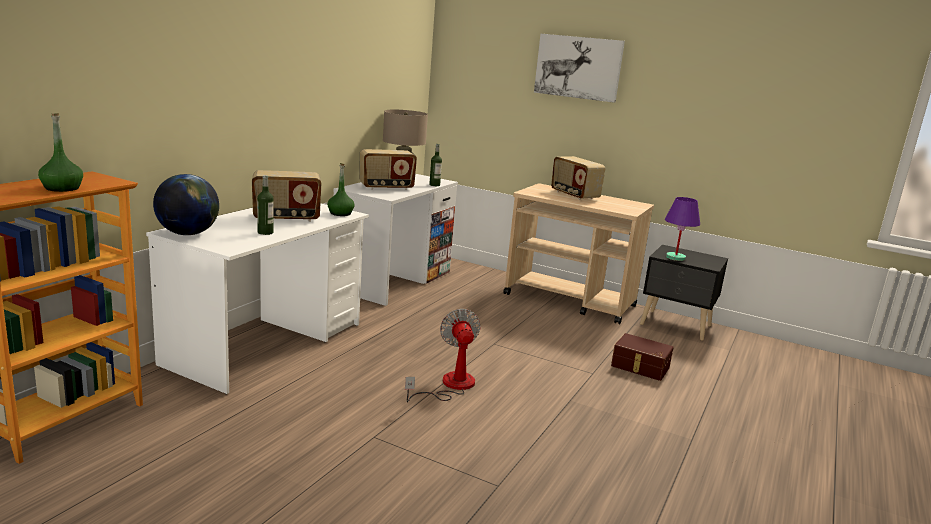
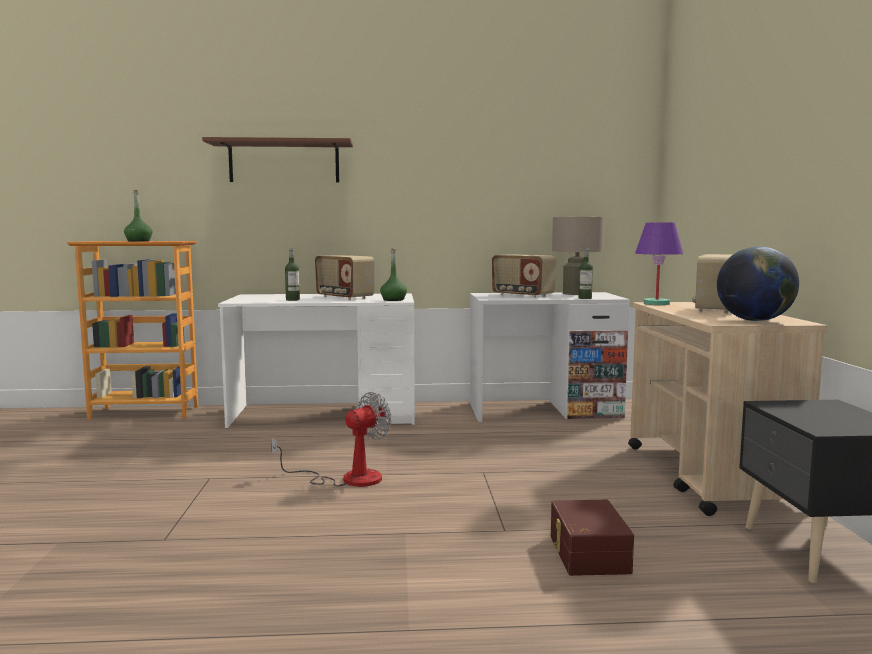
camera: 60 degrees right, 10 degrees down
(184, 59) = (284, 162): none -> brown shelf
(188, 233) = (253, 296): globe -> globe (754, 320)
(578, 67) = (759, 123): picture -> none
(675, 258) = (789, 410): purple table lamp -> purple table lamp (656, 303)

